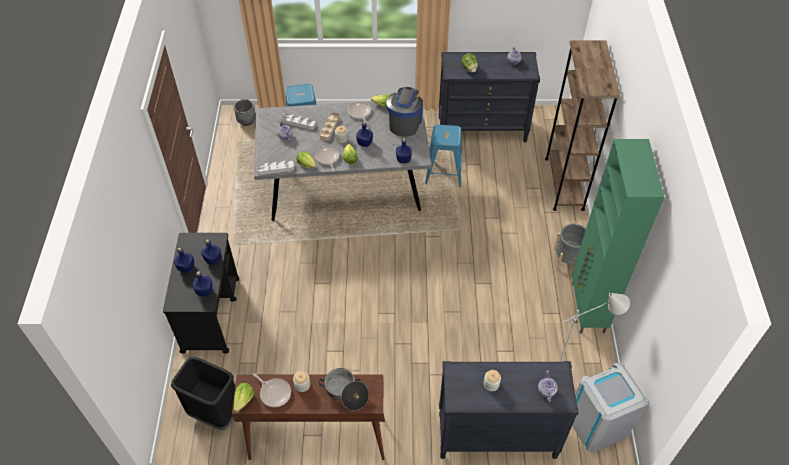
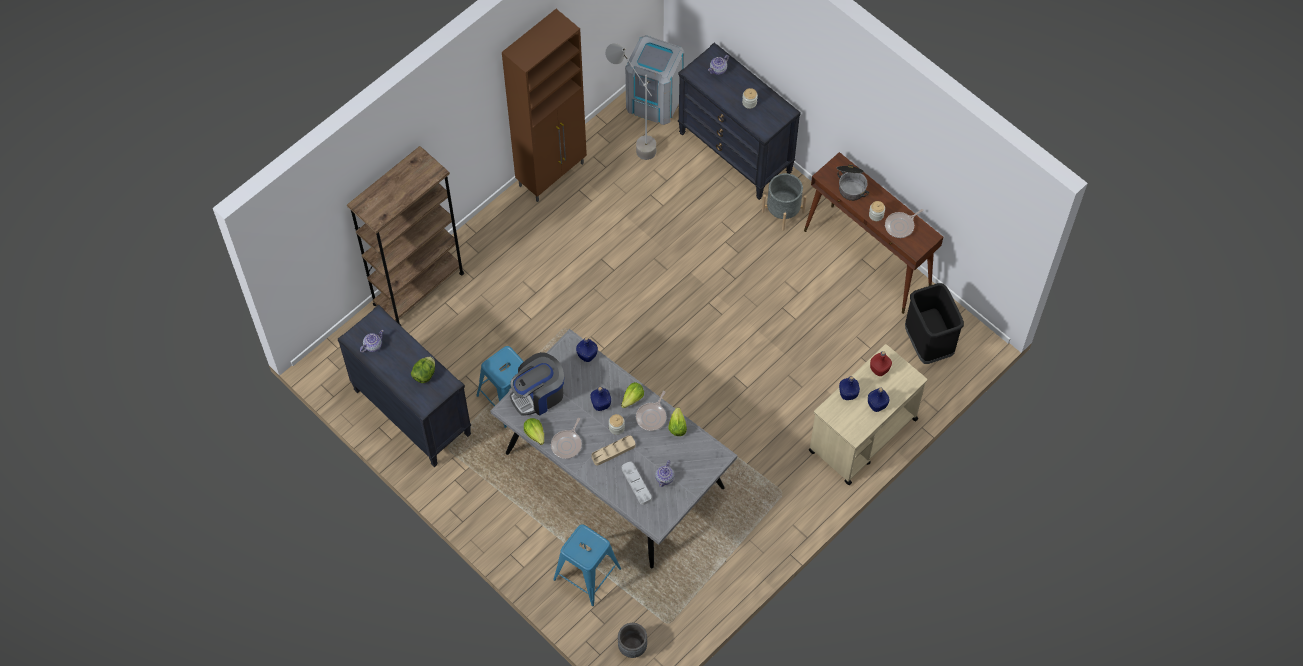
camera: 135 degrees left, 10 degrees up
(204, 291) = (879, 369): blue bottle -> red bottle
(211, 314) = (862, 435): black cart -> beige cart
(244, 400) = (926, 238): lettuce -> none
(274, 393) = (900, 226): frying pan -> frying pan turned 120 degrees counterclockwise
(275, 169) = (710, 446): grey tray -> none
(568, 259) = (512, 222): grey planter -> grey planter (783, 212)
(587, 309) = (552, 174): green cabinet -> brown cabinet

